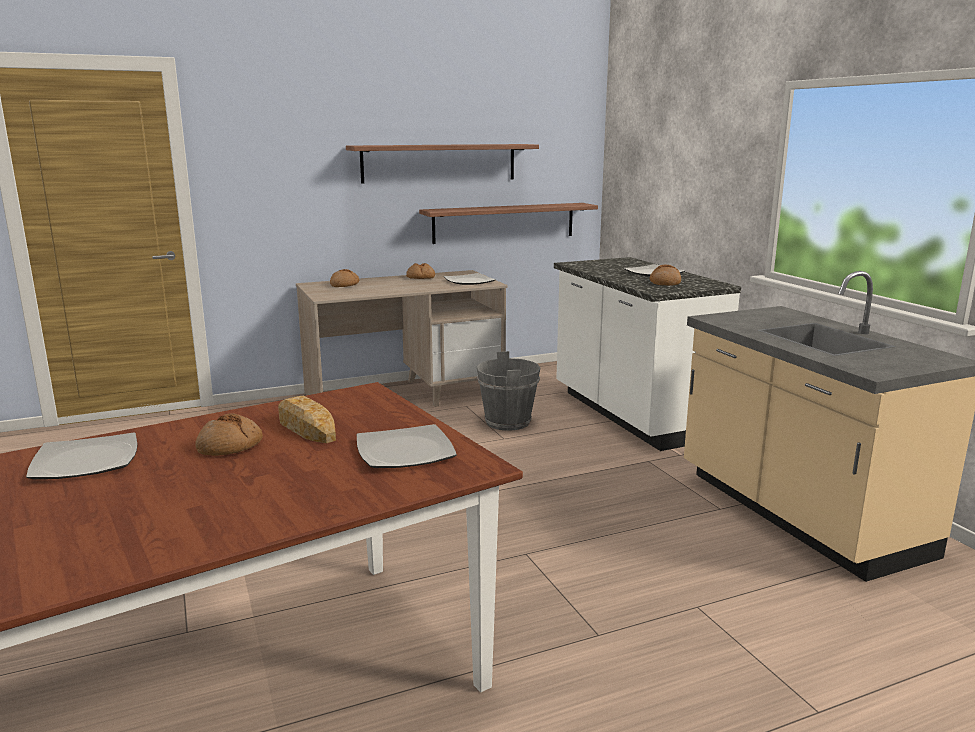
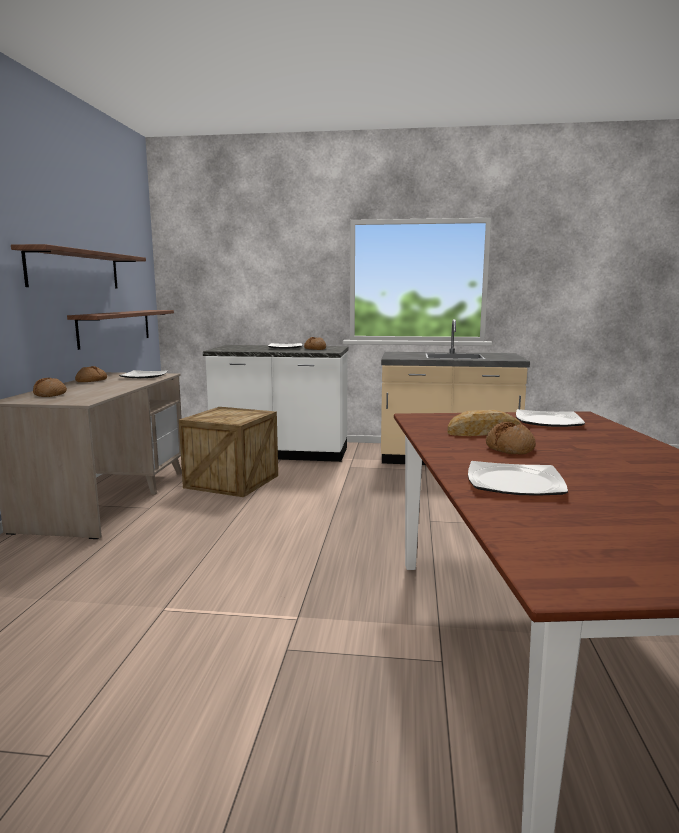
camera: 60 degrees left, 5 degrees down
(508, 422) = (232, 481): grey bucket -> crate

